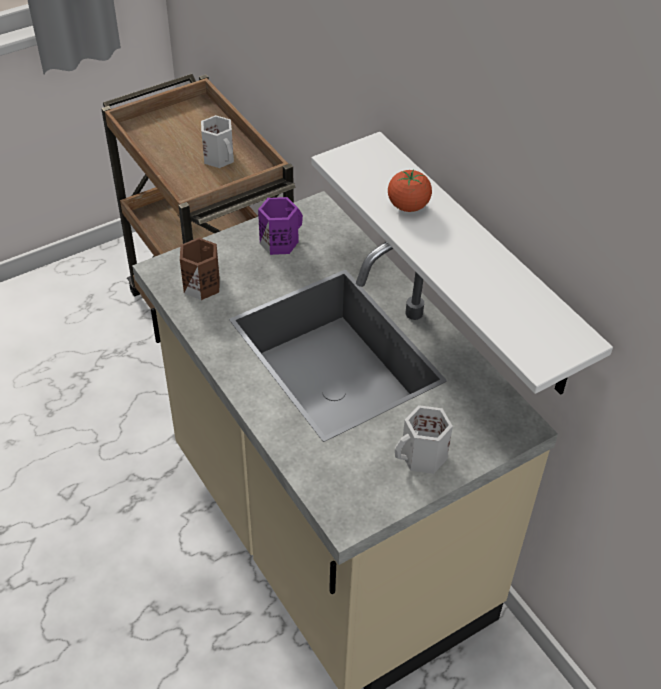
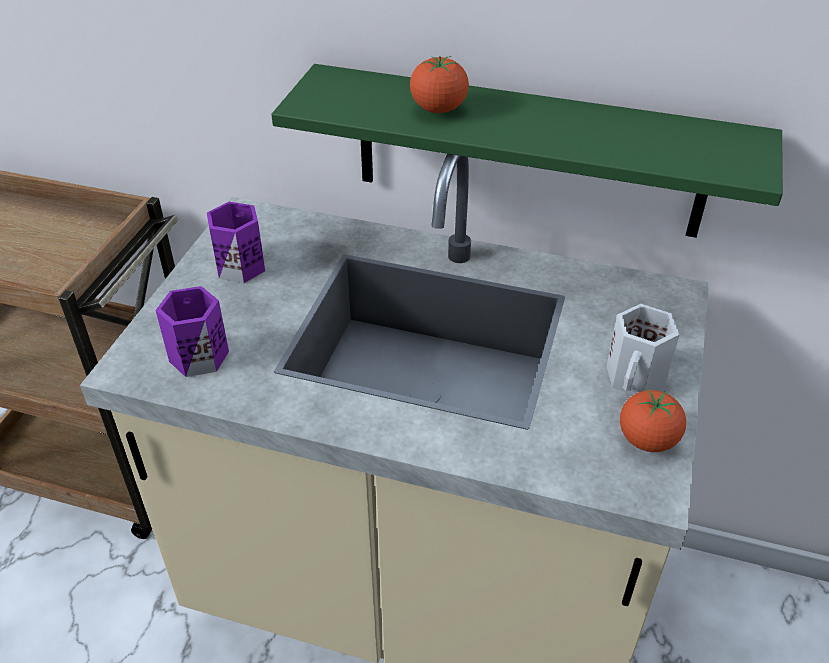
camera: 40 degrees left, 5 degrees down
(201, 284) = (197, 355): brown mug -> purple mug
(220, 158) = (51, 234): white mug -> none
(381, 494) = (647, 440): none -> tomato
(478, 266) = (528, 152): white shelf -> green shelf

